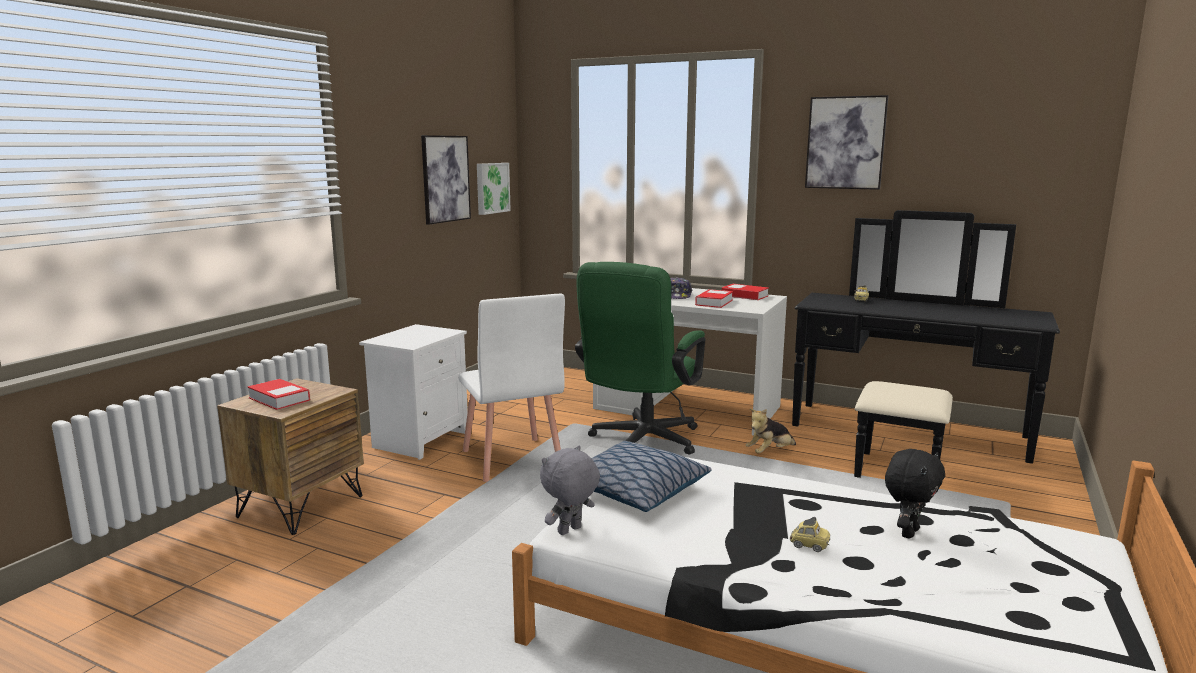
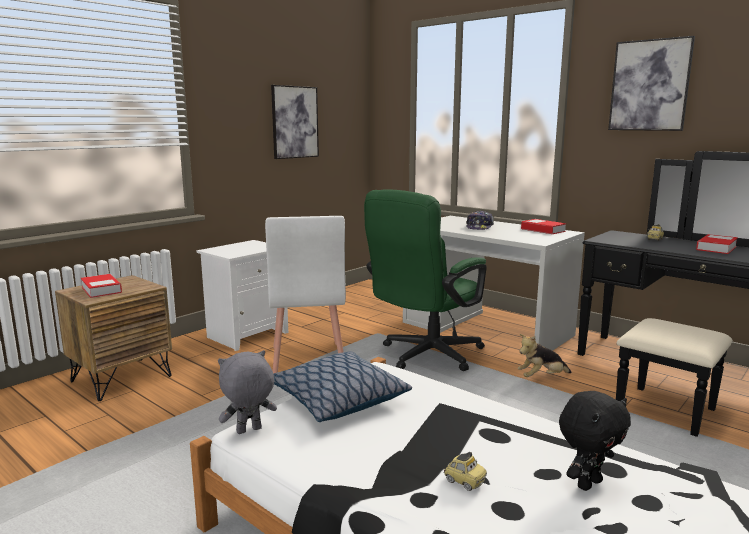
camera: 15 degrees right, 0 degrees up
(491, 188) = (341, 132): picture -> none
(714, 302) = (508, 234): book -> book (716, 248)

